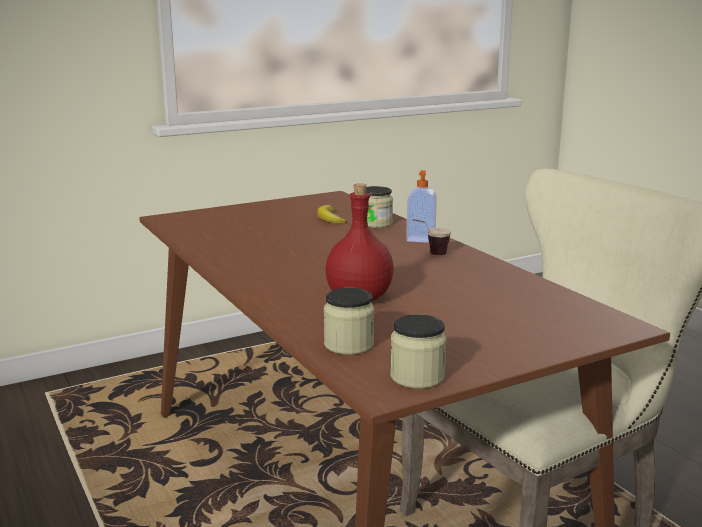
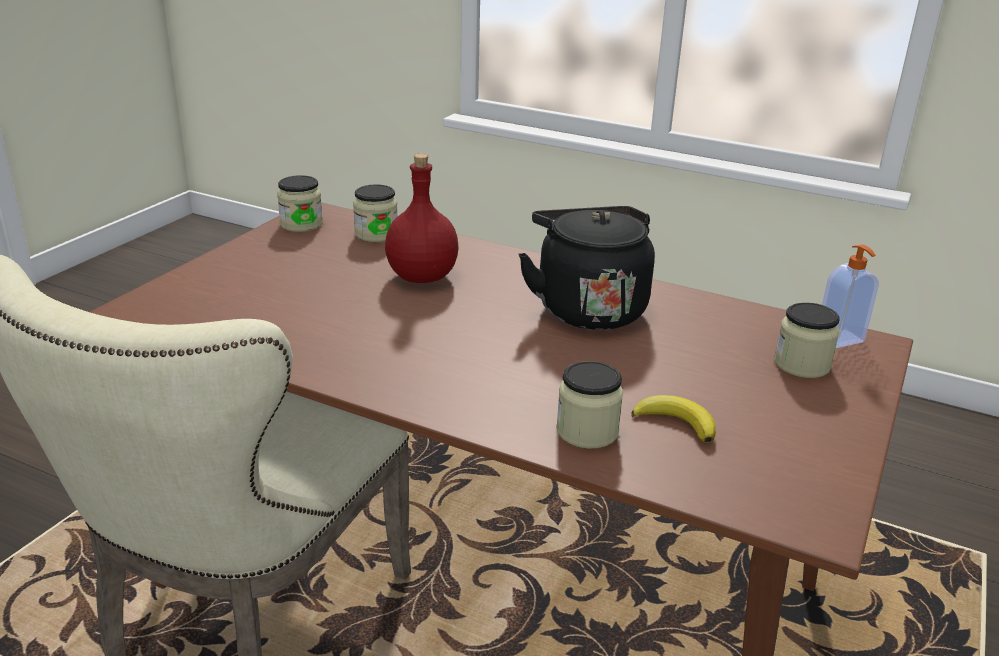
camera: 145 degrees right, 10 degrees up
(223, 220) = (801, 364): none -> jar
(277, 258) = (587, 308): none -> black kettle
(421, 239) = (468, 406): soap dispenser -> soap dispenser (840, 340)
(430, 254) = (419, 370): cup -> none

